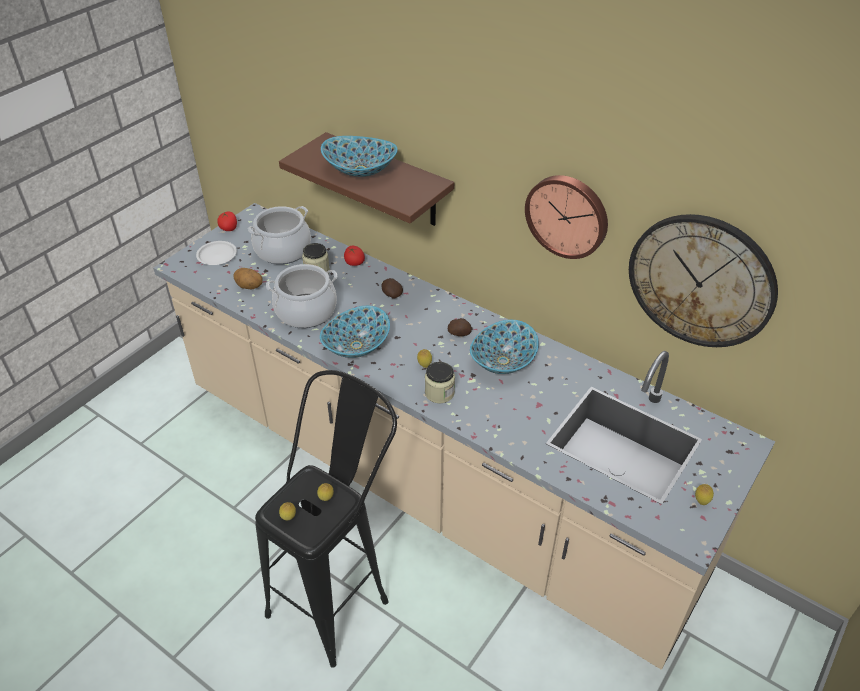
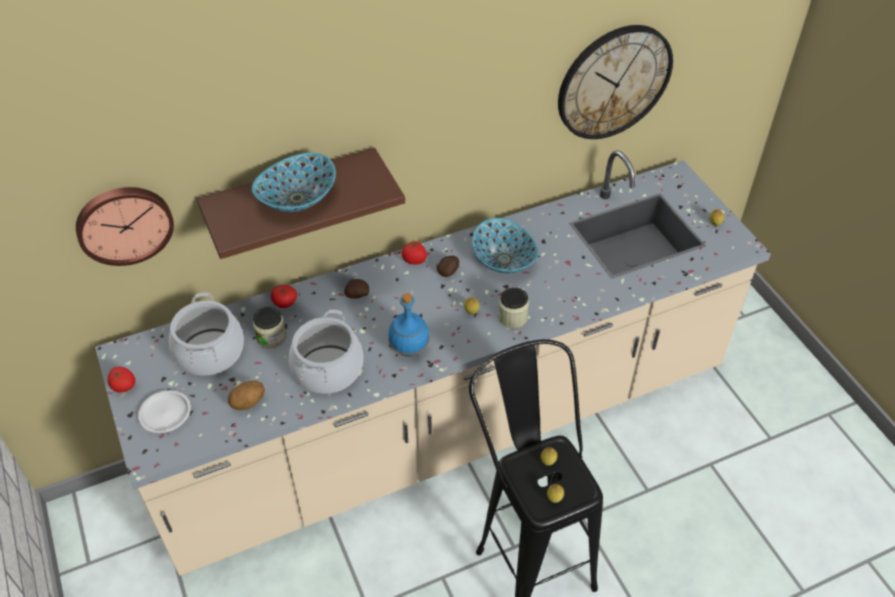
camera: 60 degrees left, 5 degrees up
(355, 346) = (409, 350): bowl -> blue bottle
(455, 309) = (414, 260): none -> tomato
(568, 215) = (496, 103): wall clock -> wall clock (124, 223)

